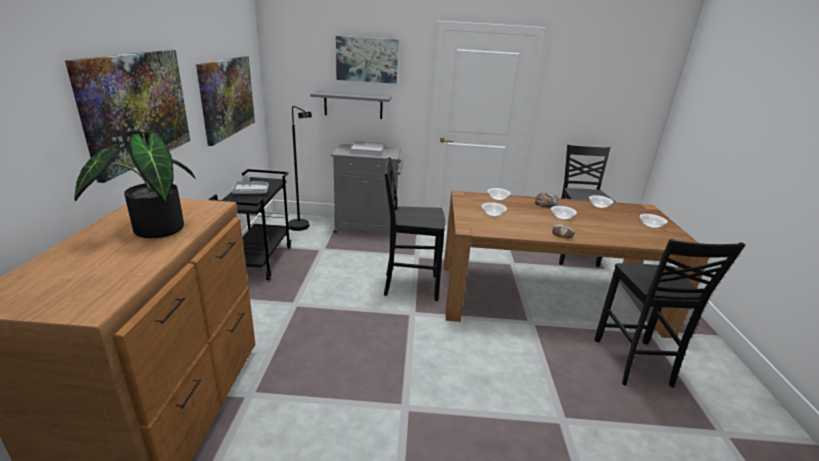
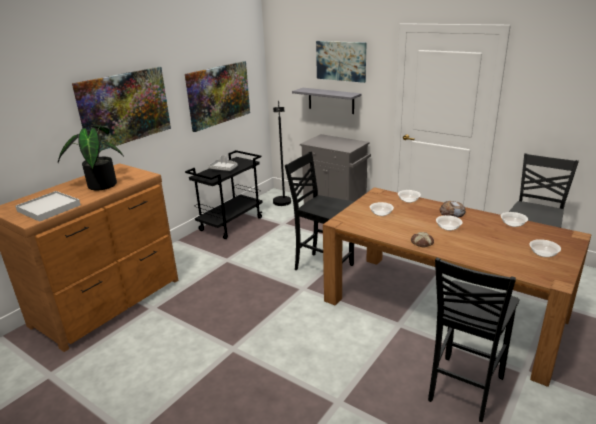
camera: 35 degrees right, 0 degrees up
(367, 150) = (335, 142): white tray -> white tray (49, 208)

